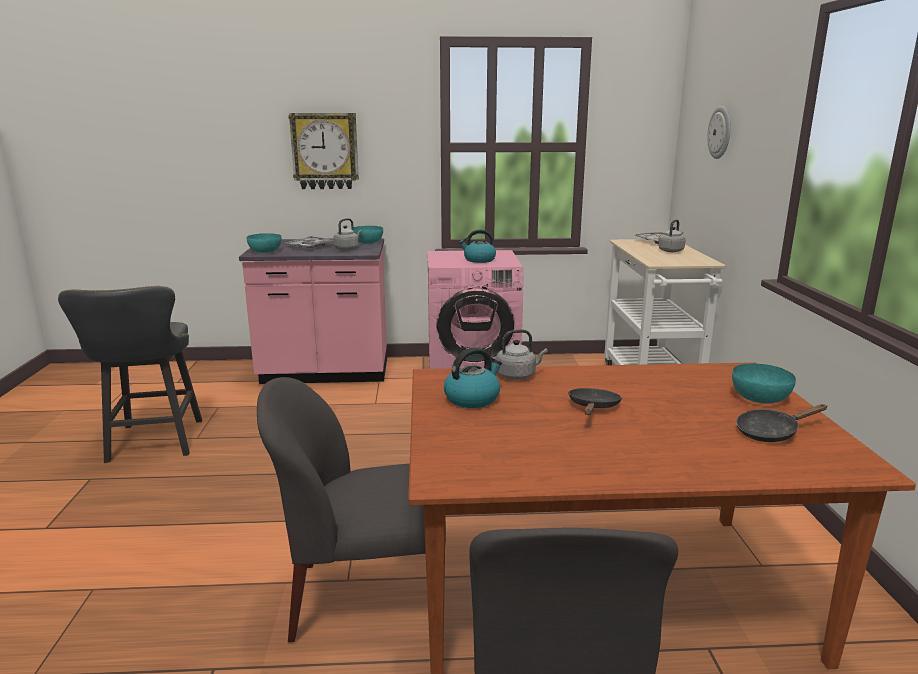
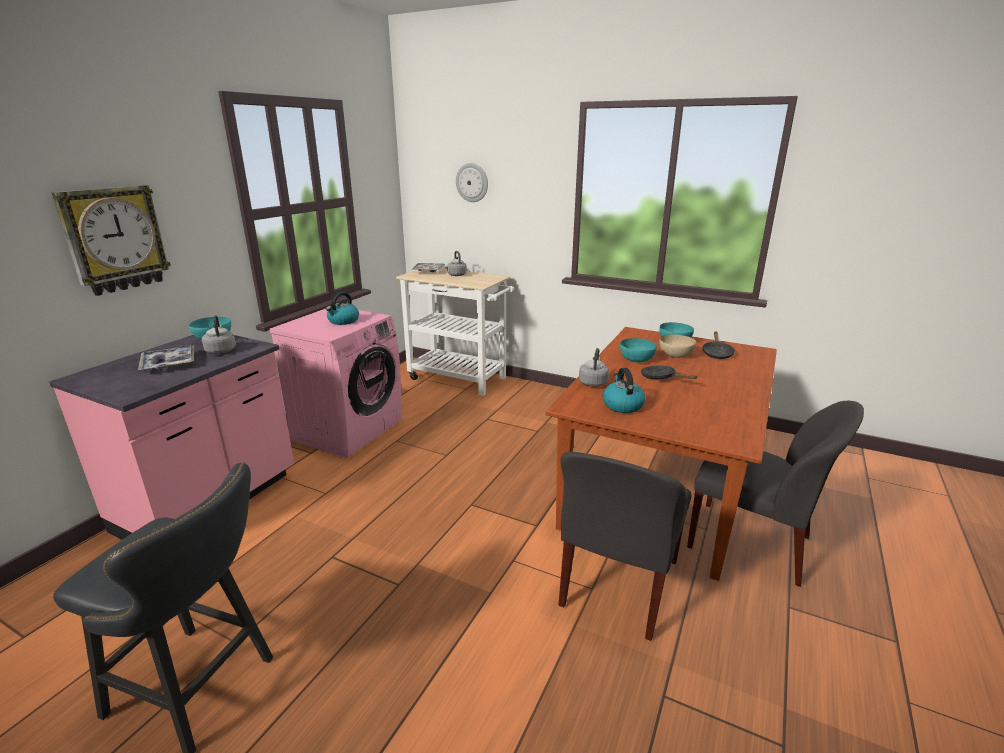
camera: 60 degrees left, 5 degrees up
(265, 251) = (133, 388): turquoise bowl -> turquoise bowl (636, 359)
(702, 405) = (676, 354): none -> beige bowl

